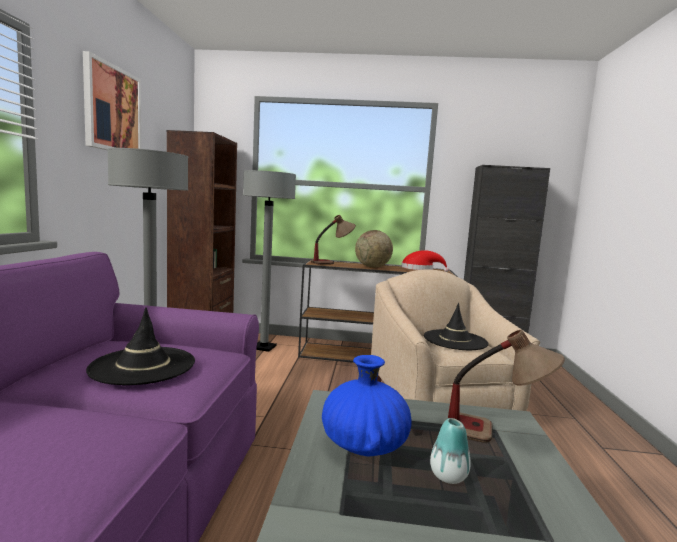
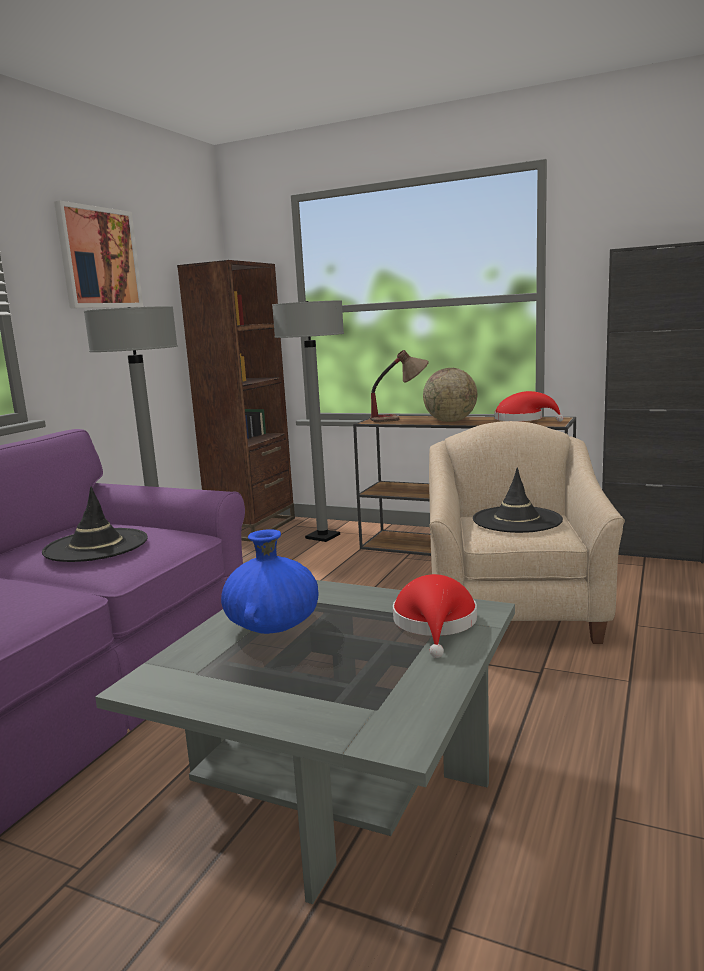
camera: 20 degrees right, 5 degrees up
(448, 476) = (331, 655): vase -> none
(496, 435) = (435, 624): table lamp -> red hat

